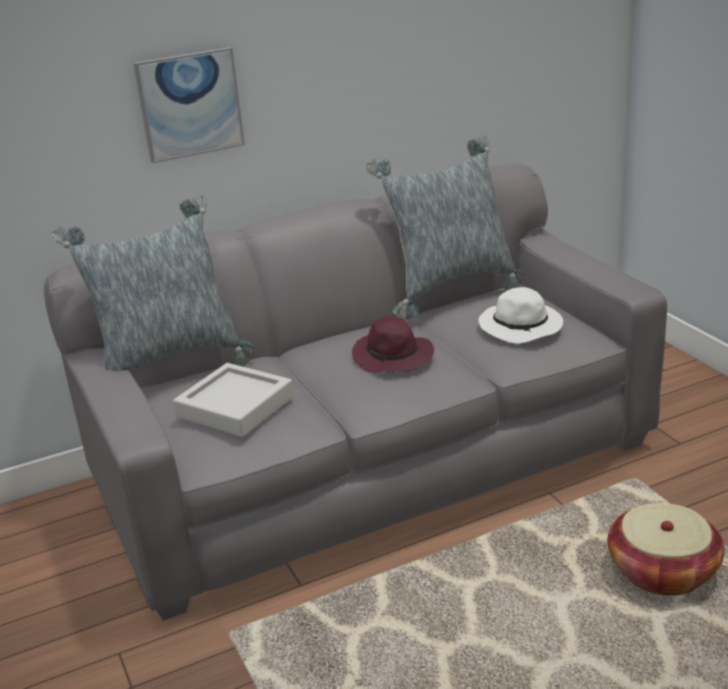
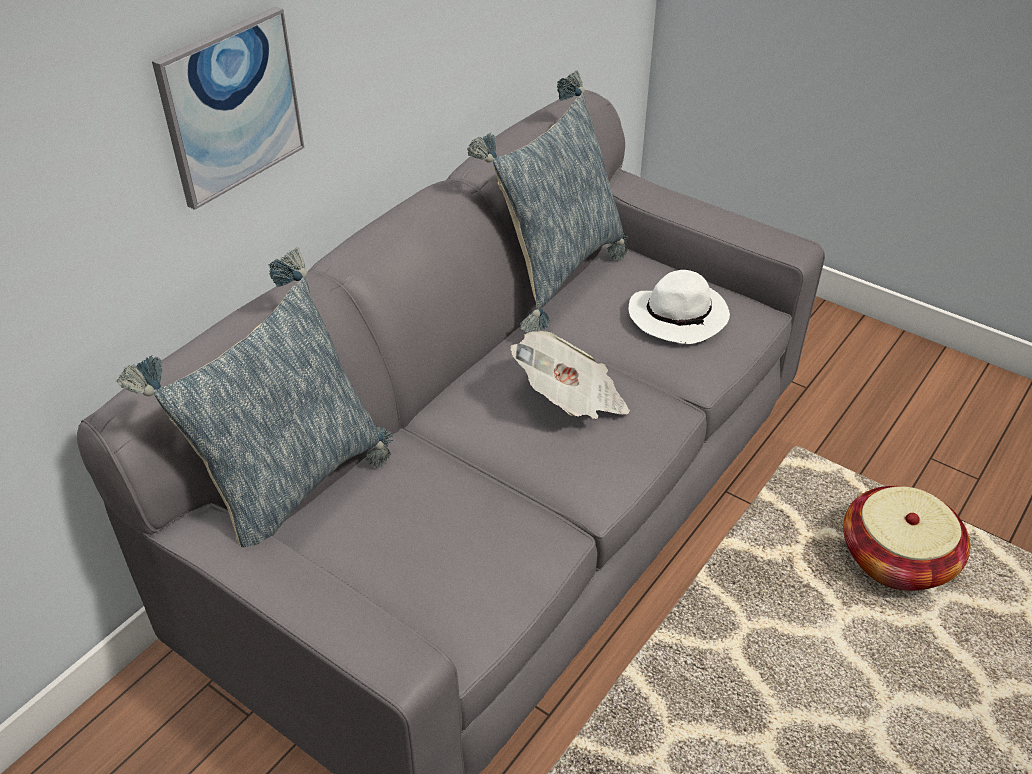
camera: 30 degrees left, 15 degrees up
(235, 407) = (438, 540): grey tray -> none
(394, 357) = (571, 400): purple hat -> newspaper

